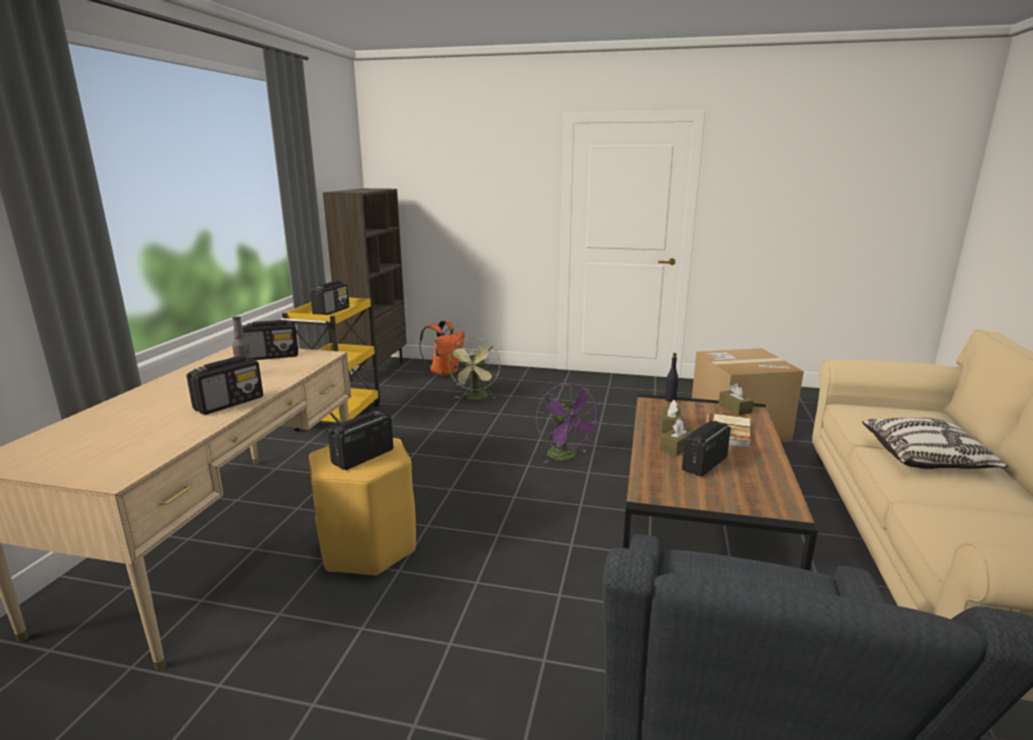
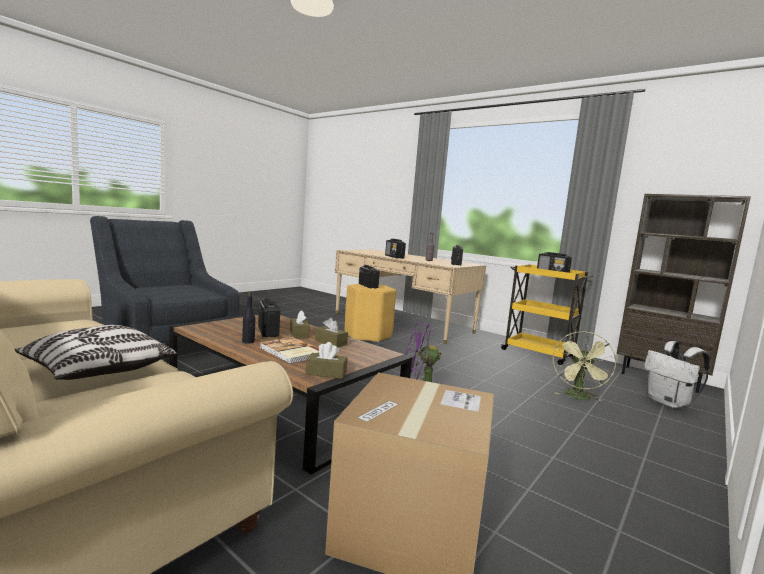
camera: 115 degrees right, 10 degrees down
(444, 372) = (669, 403): orange backpack -> white backpack
(476, 398) = (578, 397): green fan -> green fan turned 105 degrees counterclockwise
(670, 400) = (381, 360): black bottle -> black bottle (248, 341)

